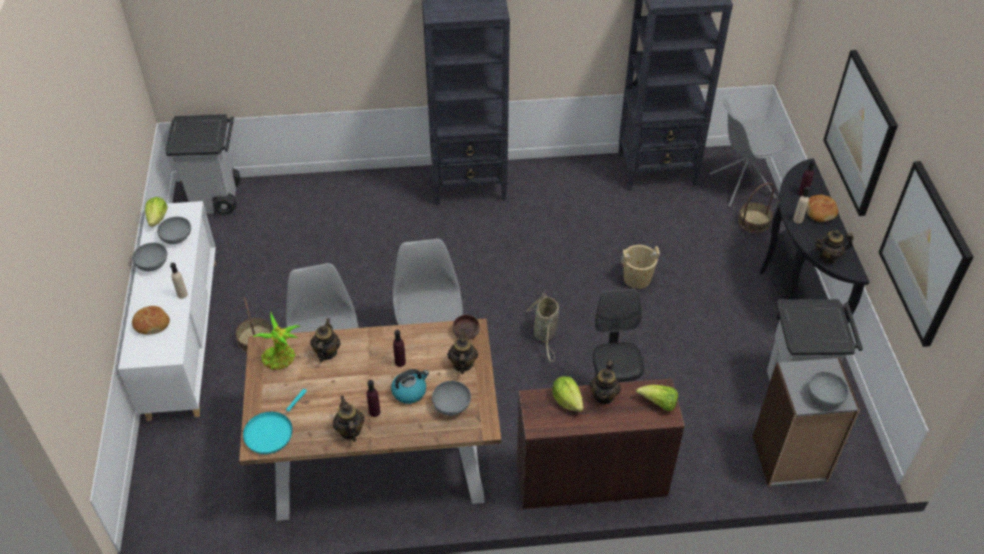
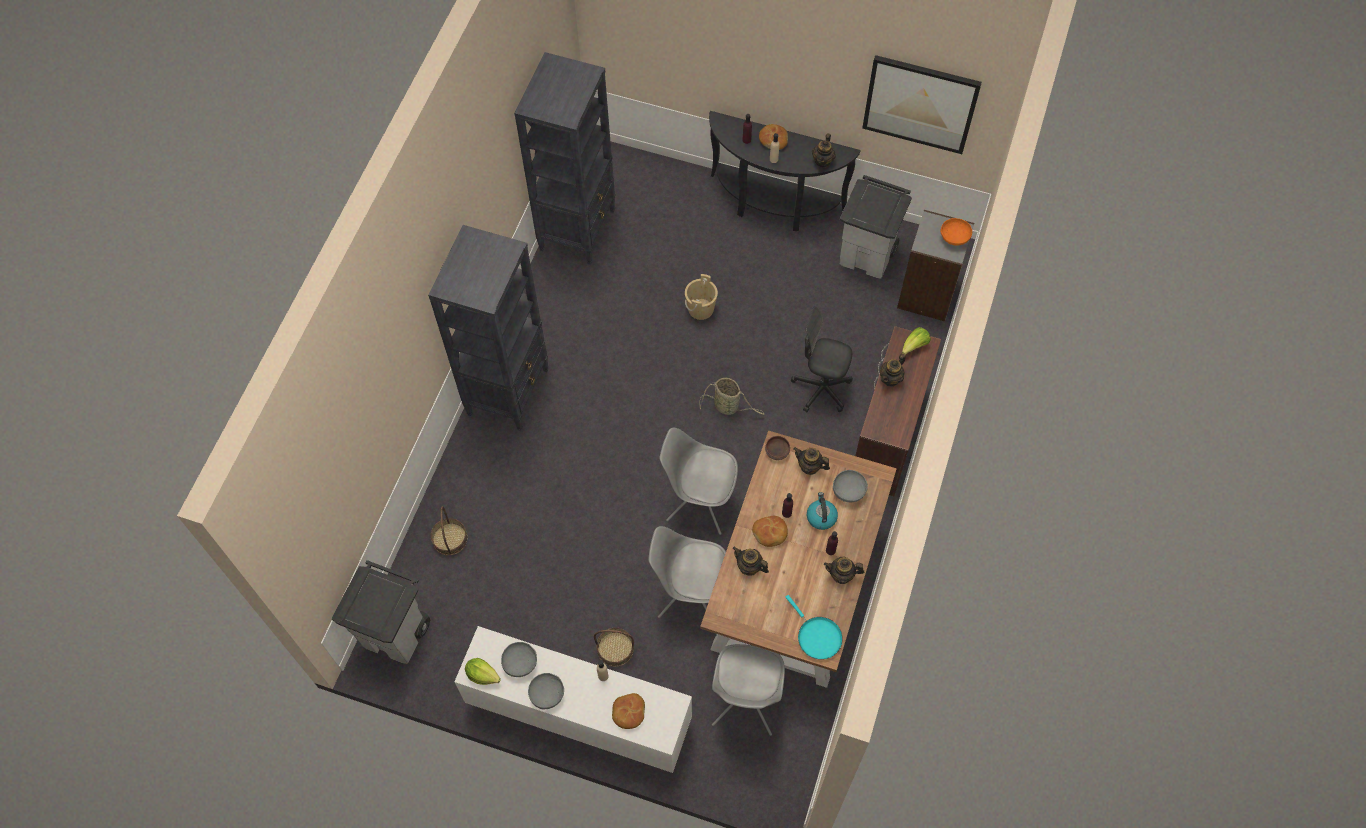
camera: 65 degrees left, 15 degrees up
(281, 359) = (740, 606): potted plant -> none
(371, 356) = (770, 533): none -> bread
(567, 400) = (884, 406): lettuce -> none
(604, 395) = (891, 379): teapot -> teapot turned 90 degrees clockwise
(740, 186) = (634, 177): grey chair -> grey chair (745, 703)
(754, 221) = (681, 190): basket -> basket (450, 539)
(824, 396) = (954, 238): grey bowl -> orange bowl
(860, 133) = (772, 68): picture -> none

